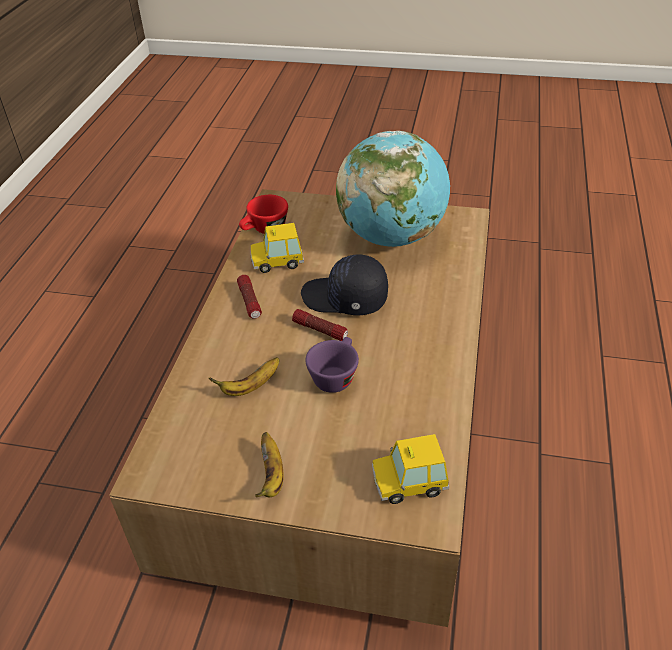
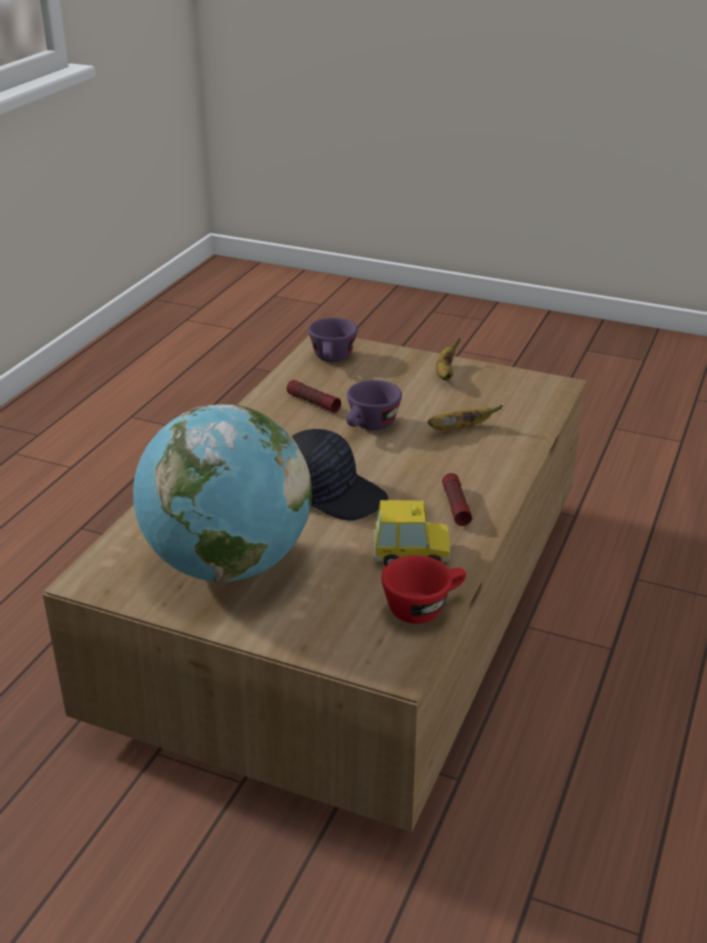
camera: 170 degrees left, 10 degrees down
(320, 330) = (373, 465): flashlight -> flashlight (313, 403)
(408, 482) = (333, 359): toy car -> purple cup

